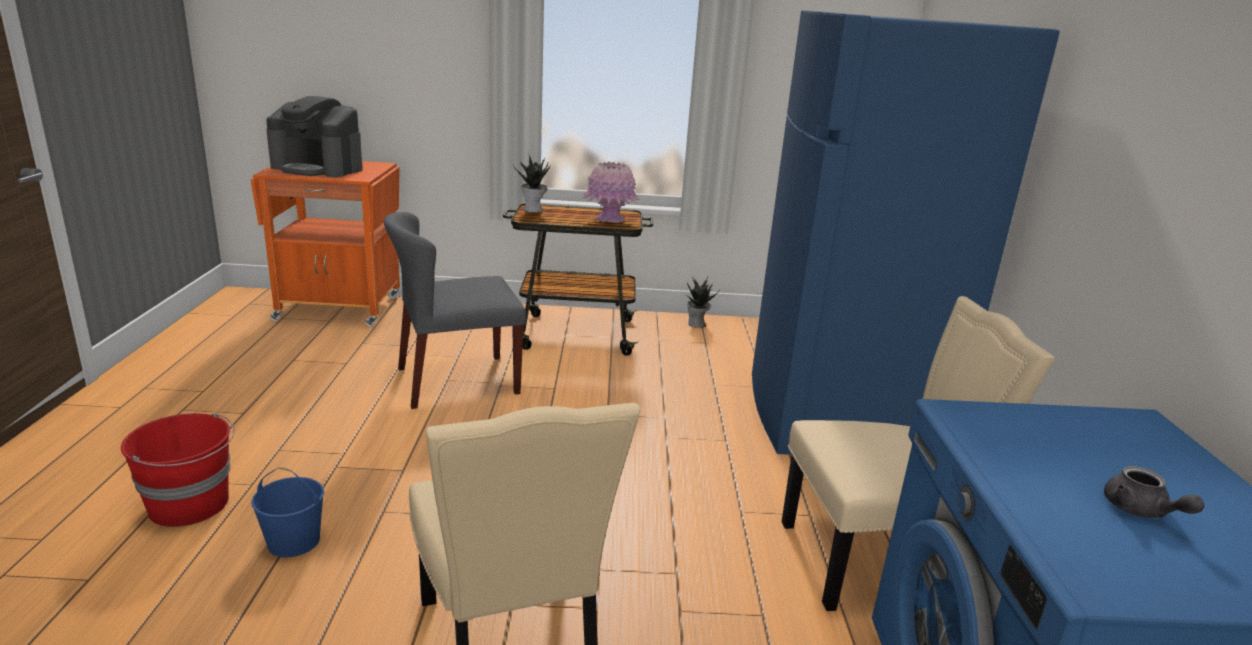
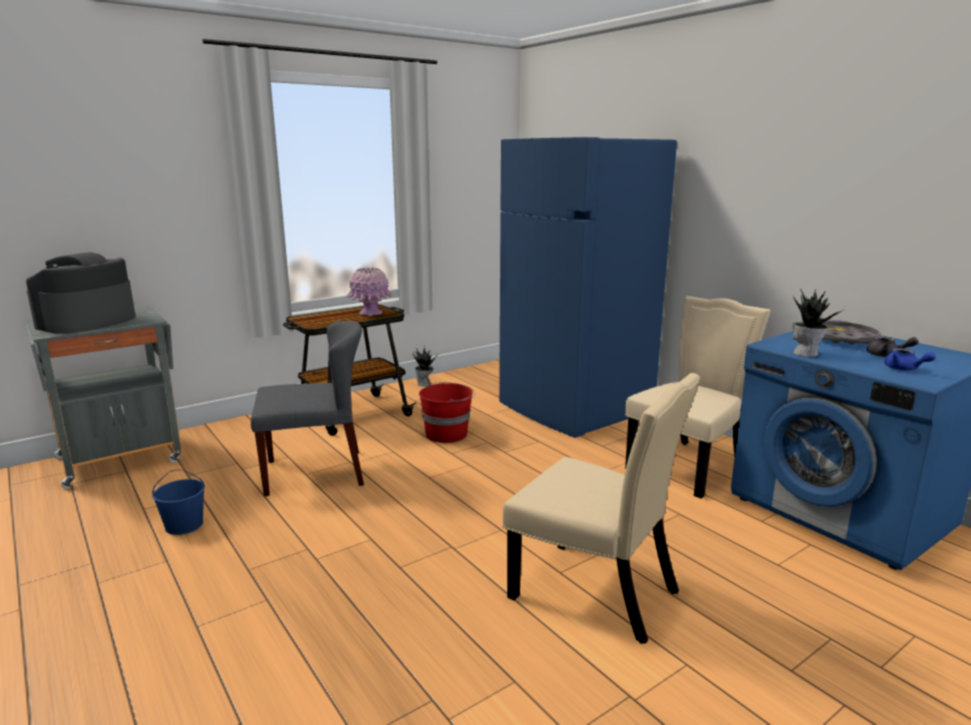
camera: 35 degrees left, 5 degrees down
(190, 504) = (238, 635): red bucket -> red bucket (447, 434)
(292, 541) = (366, 614): blue bucket -> blue bucket (183, 525)
(318, 168) = (87, 322): coffee machine -> coffee machine turned 135 degrees clockwise
(341, 309) = (122, 459): orange cart -> grey cart
(457, 381) = (315, 472): grey chair -> grey chair turned 135 degrees counterclockwise
(534, 210) = (306, 319): potted plant -> potted plant (806, 353)
(1110, 548) = (904, 369): none -> blue teapot
(1121, 449) = (841, 338): none -> grey tray

